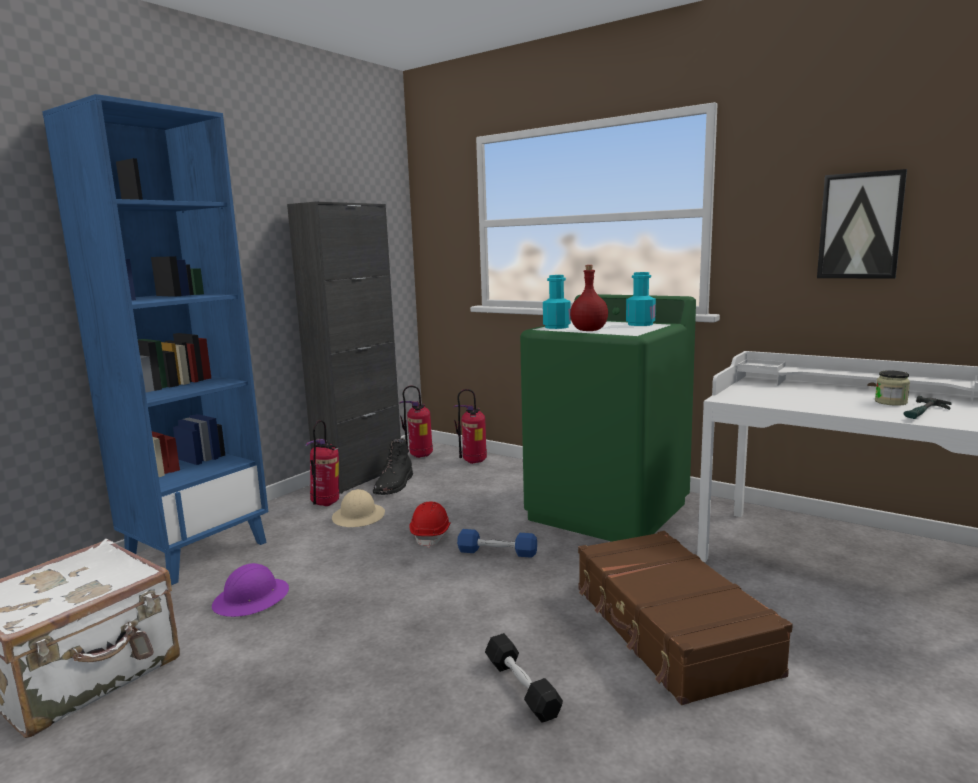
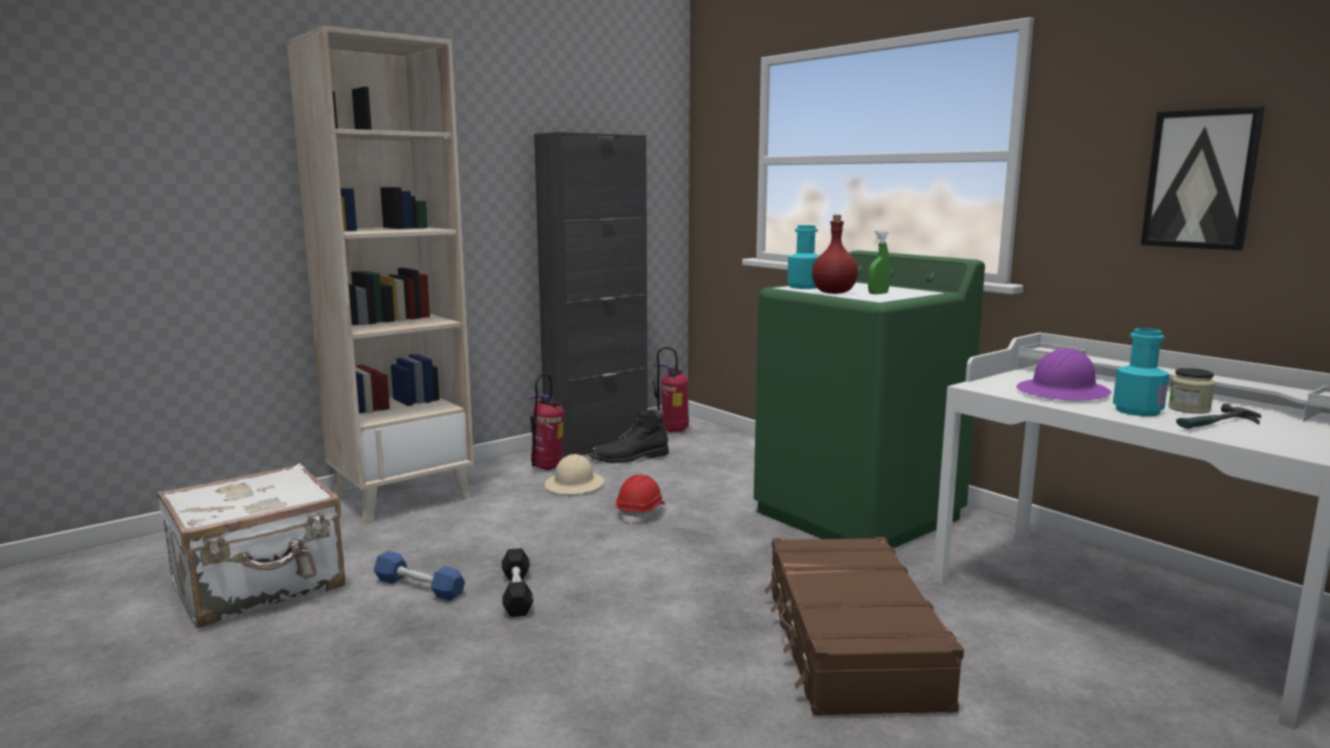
camera: 15 degrees right, 0 degrees up
(198, 551) = (402, 496): blue bookcase -> beige bookcase
(252, 599) = (432, 547): purple hard hat -> purple hard hat (1063, 393)
(394, 485) = (629, 458): black boot -> black boot turned 45 degrees clockwise
(473, 462) = (730, 444): fire extinguisher -> none
(497, 552) = (703, 539): blue dumbbell -> blue dumbbell (419, 587)
(522, 688) = (653, 669): black dumbbell -> black dumbbell (517, 593)
(623, 328) = (878, 293): none -> green spray bottle
(640, 324) = (906, 290): turquoise bottle -> turquoise bottle (1137, 411)

